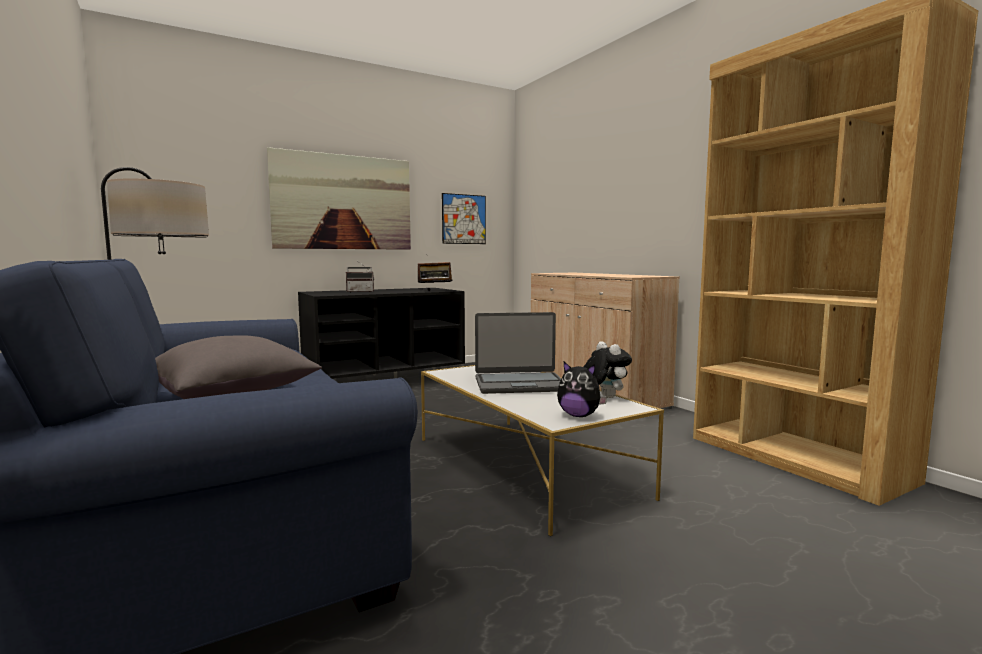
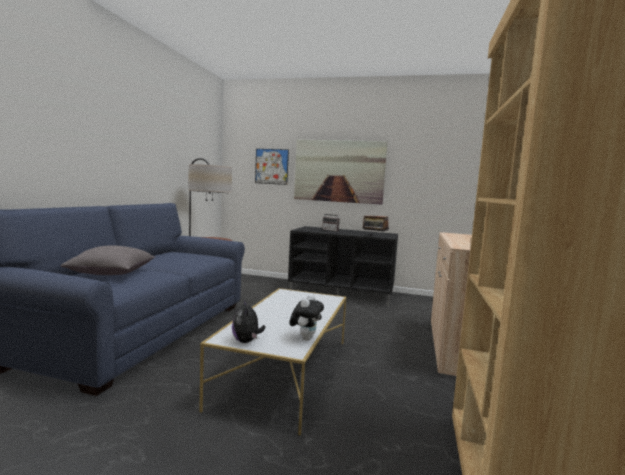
camera: 45 degrees right, 0 degrees up
(464, 219) = (431, 183): picture -> picture (271, 166)
(519, 384) = (292, 312): laptop -> none

